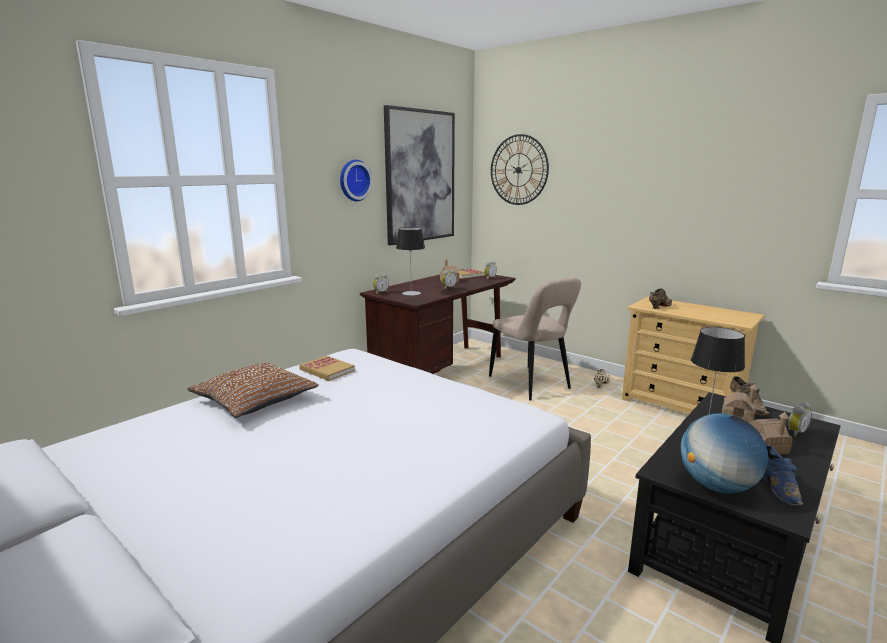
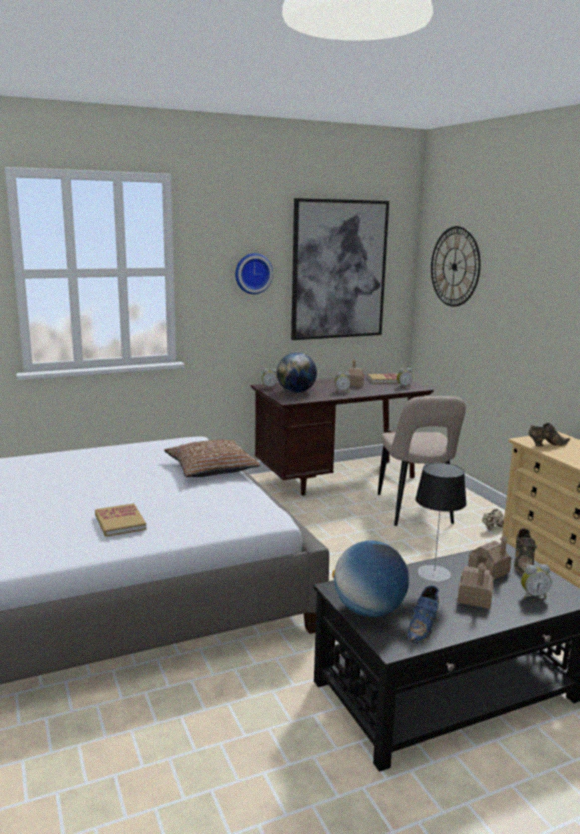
camera: 25 degrees right, 0 degrees up
(255, 399) = (80, 462): brown pillow -> brown pillow (211, 468)
(327, 370) = (156, 450): book -> book (120, 522)
(411, 293) = (296, 392): table lamp -> globe

